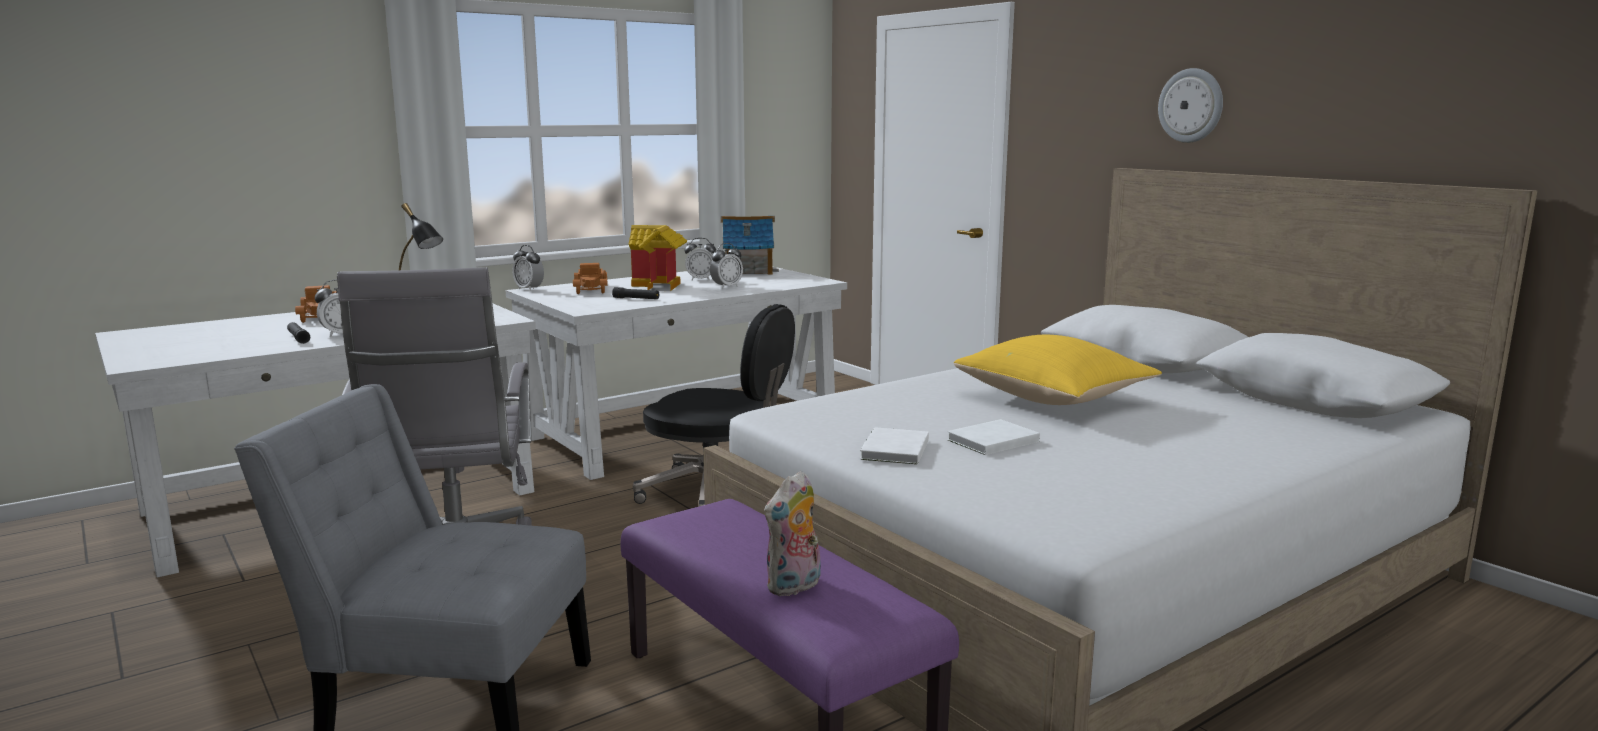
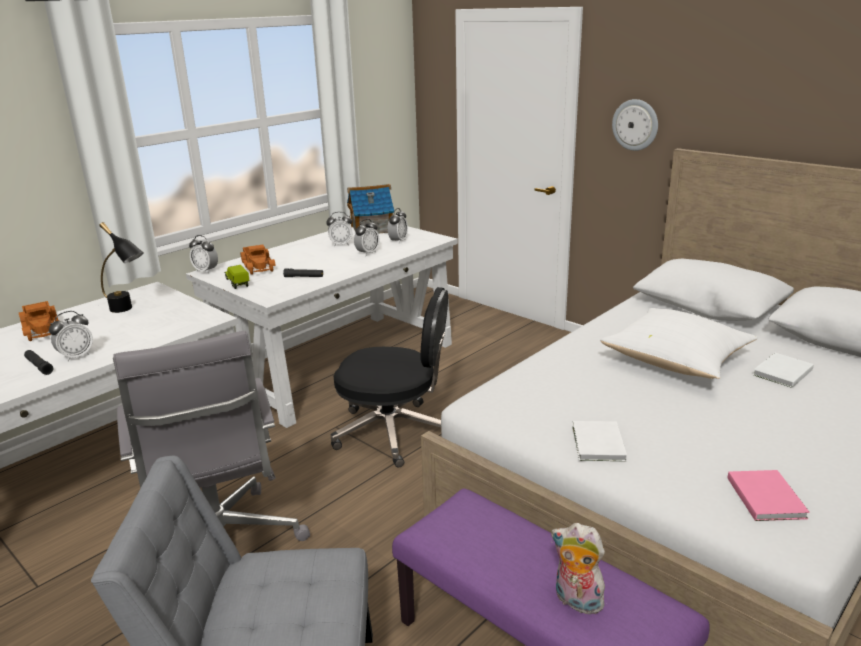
camera: 10 degrees left, 10 degrees up
(556, 298) = (237, 283): none -> toy truck
(661, 286) = (313, 257): toy house -> none
(772, 280) = (398, 241): none -> alarm clock
(794, 587) = (576, 601): plush toy -> plush toy turned 90 degrees clockwise
(990, 441) = (661, 422): white book -> white book (781, 372)
(1055, 400) = (677, 362): yellow pillow -> white pillow
(1071, 502) = (766, 496): none -> pink book
(1191, 105) = (740, 103): wall clock -> wall clock (635, 125)

